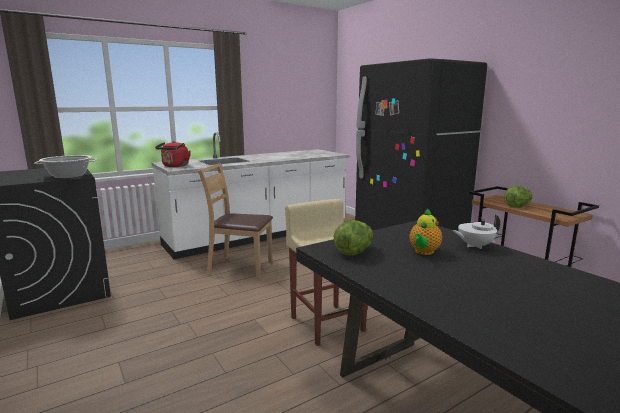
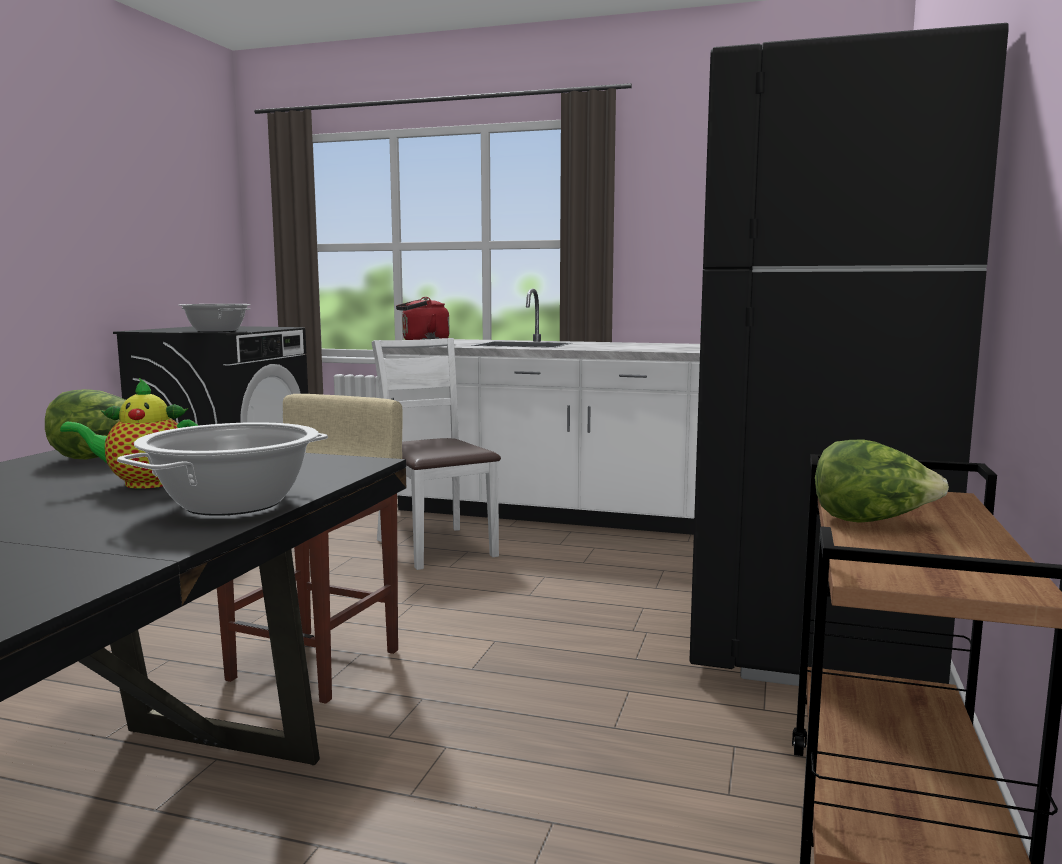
camera: 50 degrees right, 5 degrees down
(239, 267) = (436, 547): brown chair -> white chair
(474, 246) = (233, 503): white teapot -> cooking pot

